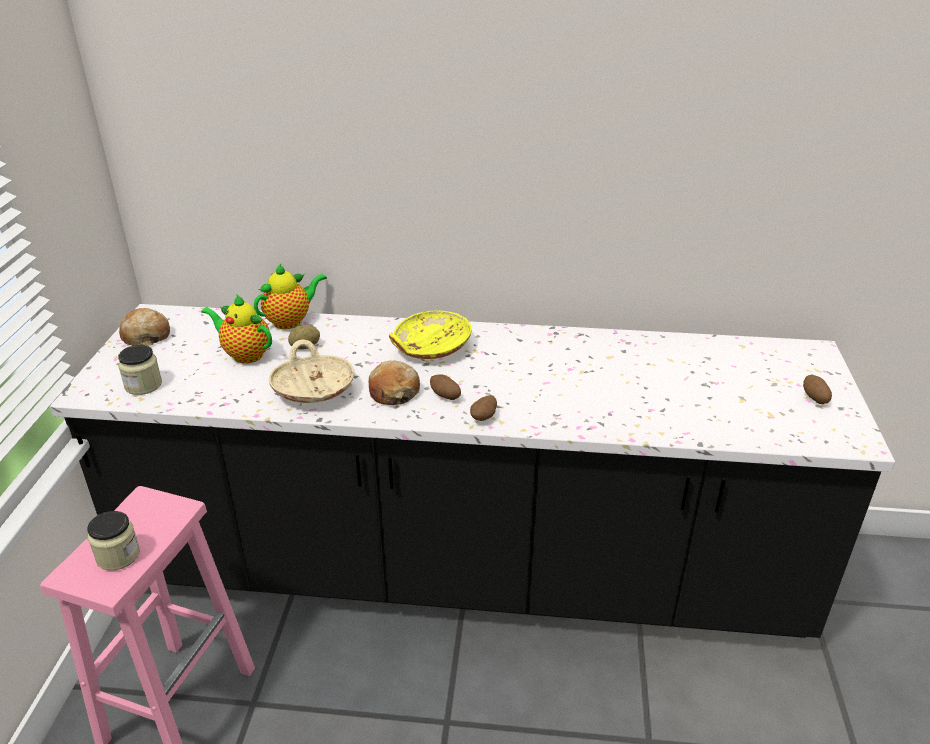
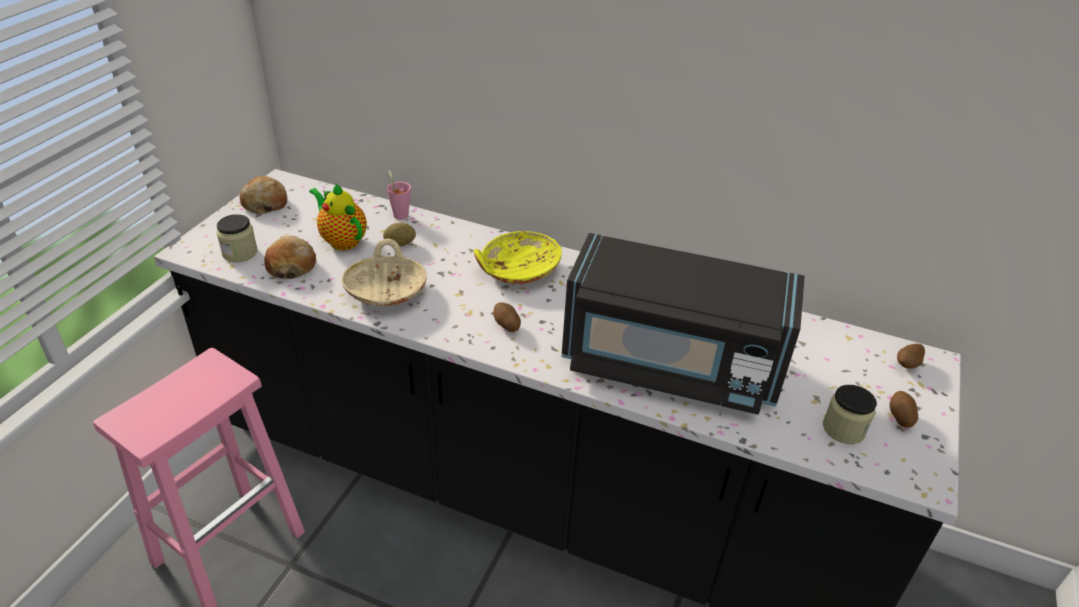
camera: 15 degrees right, 5 degrees up
(118, 555) = (166, 411): jar -> jar (843, 429)
(291, 321) = (400, 214): teapot -> pink cup
(393, 391) = (459, 310): bread -> bread (291, 266)
(484, 418) = (533, 358): potato -> potato (907, 365)
(607, 397) = (670, 364): none -> black microwave

